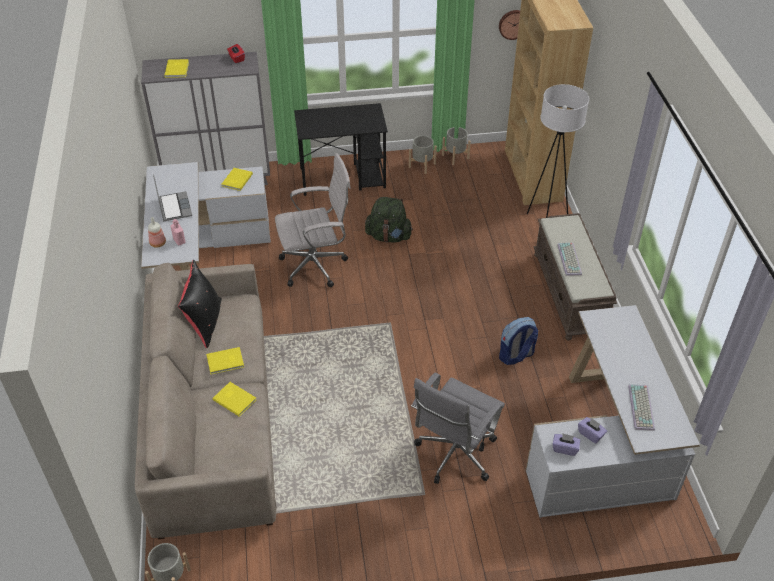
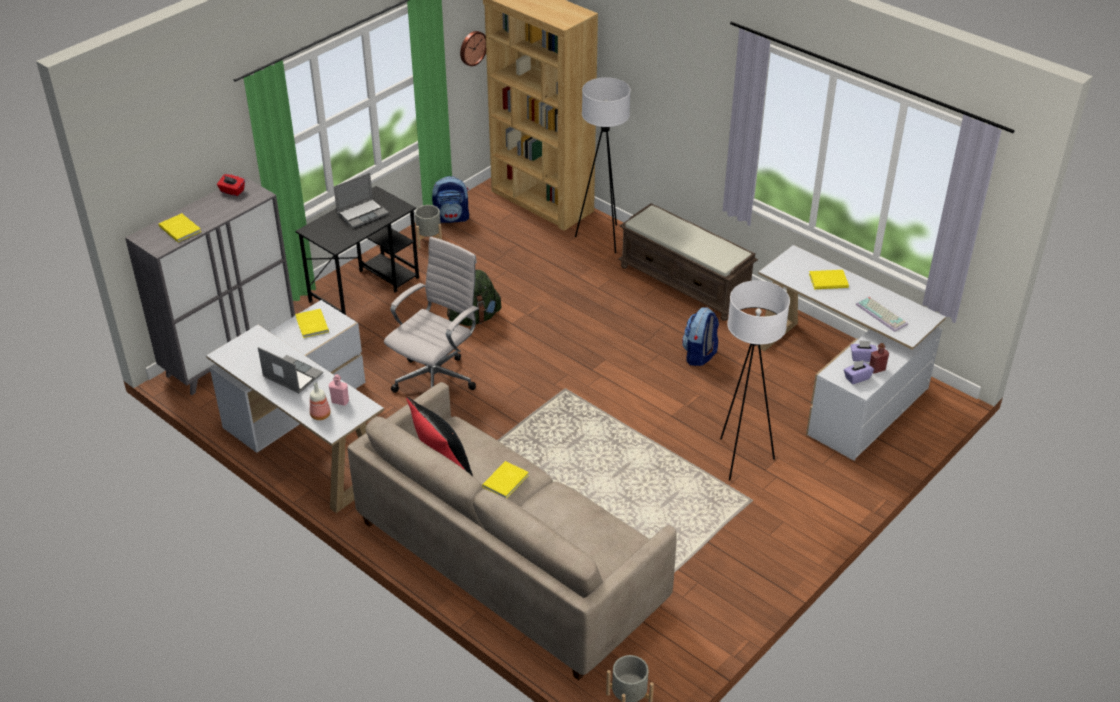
camera: 40 degrees left, 5 degrees down
(235, 399) = (555, 503): yellow book -> yellow book (827, 280)
(348, 118) = (362, 213): none -> laptop
(454, 456) = (741, 458): grey office chair -> white floor lamp
(455, 156) = (452, 218): grey planter -> backpack
(570, 259) = (688, 243): keyboard -> none
(591, 452) = (877, 369): none -> red bottle

